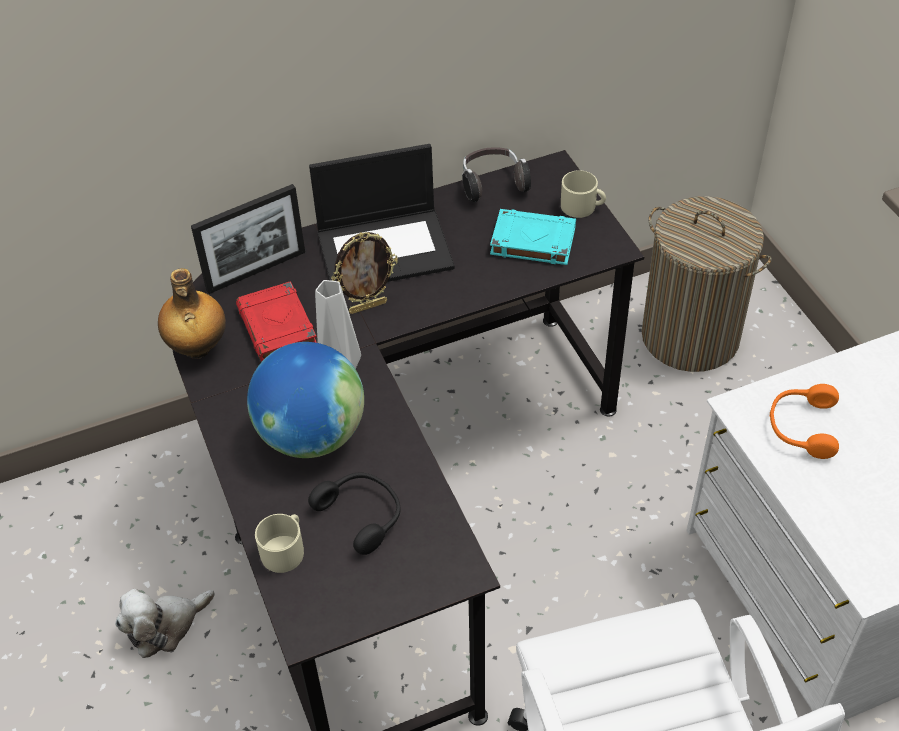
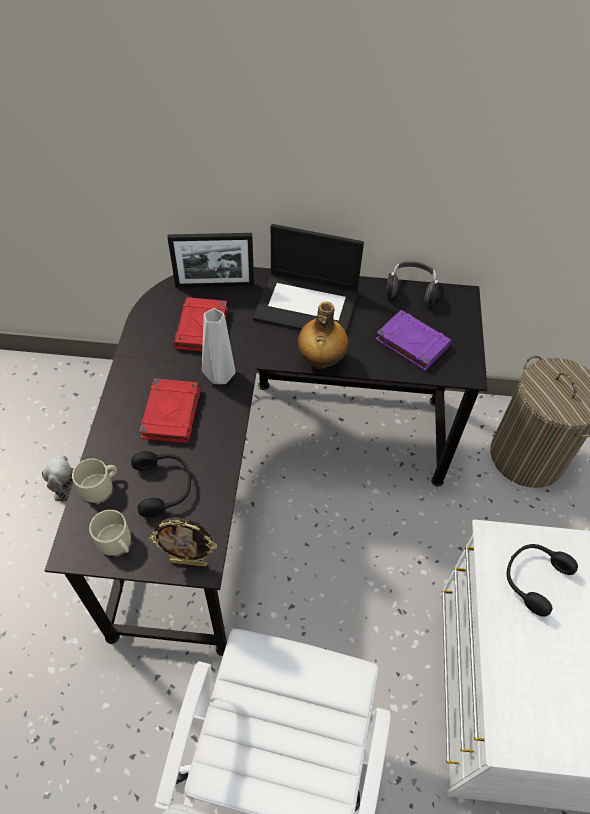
camera: 25 degrees right, 5 degrees up
(197, 348) = (143, 320): bottle -> bottle (320, 361)
(311, 435) = (171, 413): globe -> red book
(368, 306) = (268, 340): picture frame -> picture frame (189, 562)
(532, 241) = (411, 342): turquoise book -> purple book
(582, 206) = (465, 333): beige mug -> beige mug (116, 542)
(801, 427) = (533, 578): orange headphones -> black headphones

